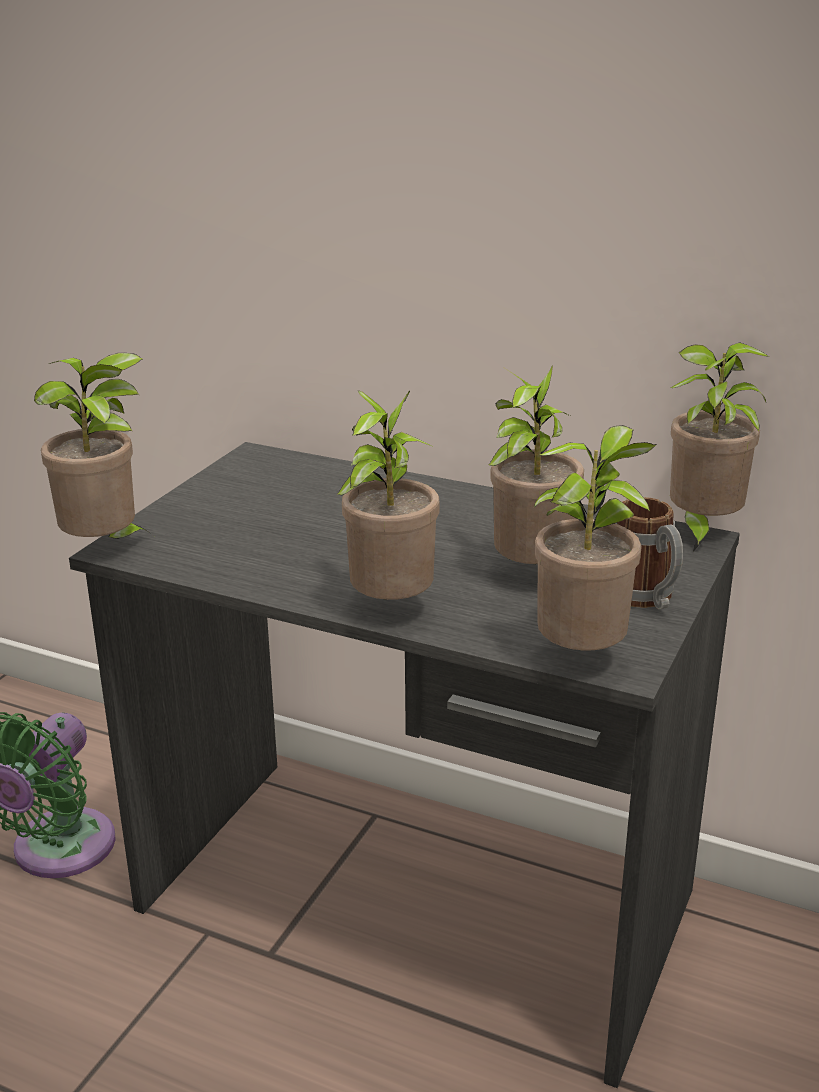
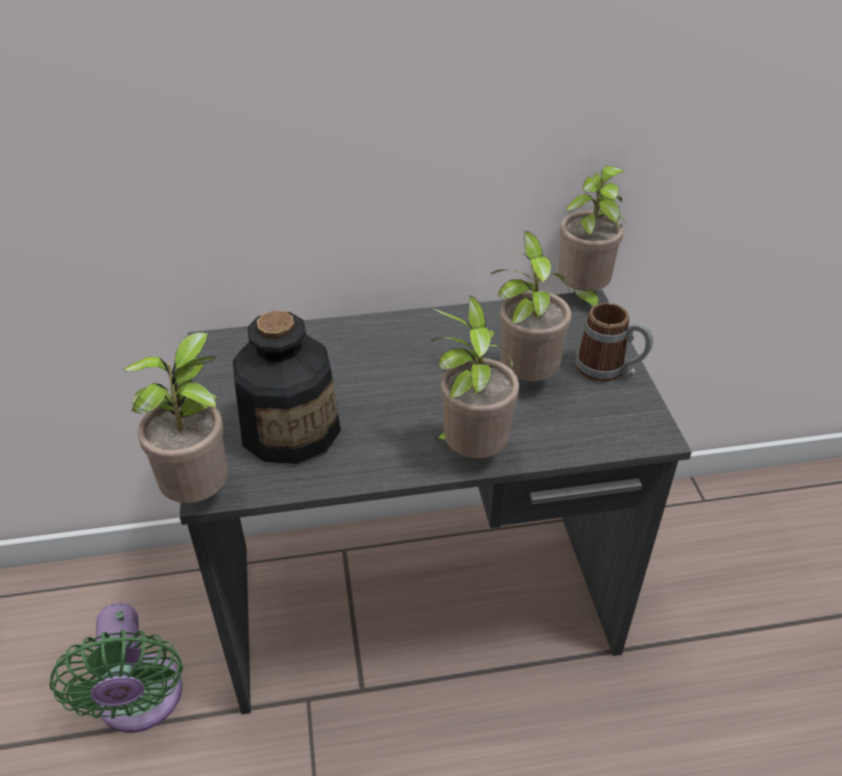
camera: 35 degrees left, 15 degrees up
(240, 533) = (291, 429): none -> bottle
(584, 657) = (626, 437): potted plant -> none

